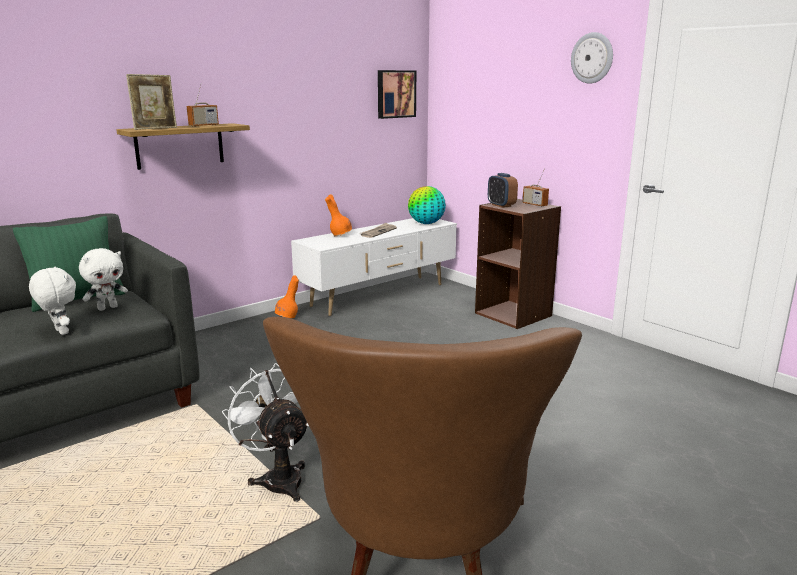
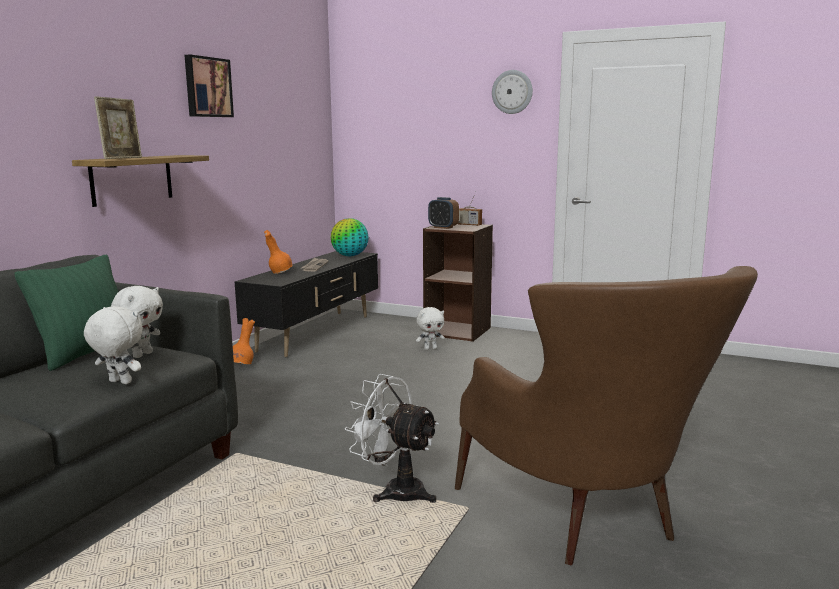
camera: 25 degrees left, 5 degrees down
(203, 125) = (161, 156): radio -> none
(380, 295) = (316, 333): white tv stand -> black tv stand
(395, 94) = (308, 128): picture -> picture (207, 87)
(466, 330) = (430, 349): none -> white plush toy

